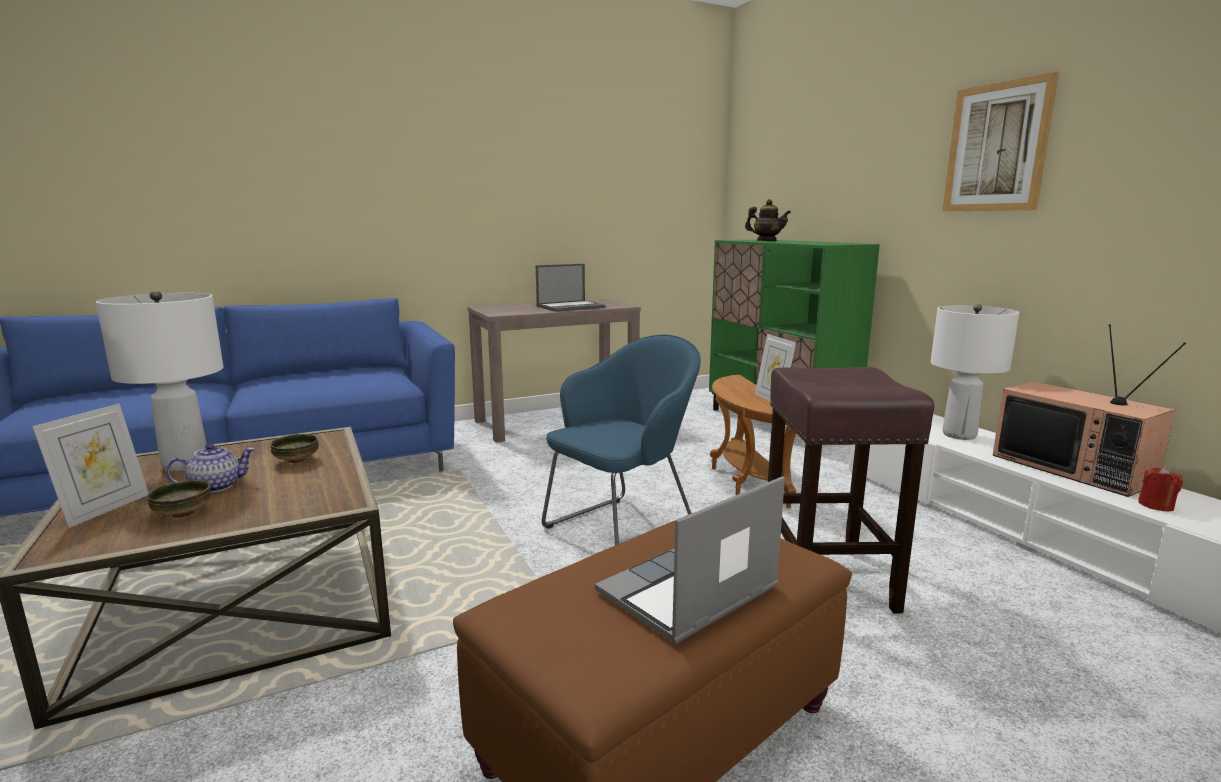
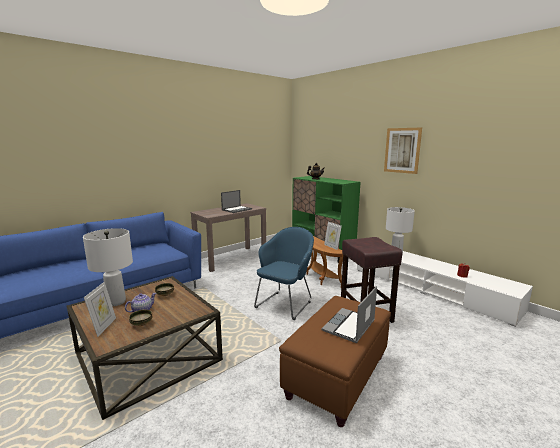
camera: 15 degrees left, 0 degrees up
(1074, 469) = (435, 264): television -> none

